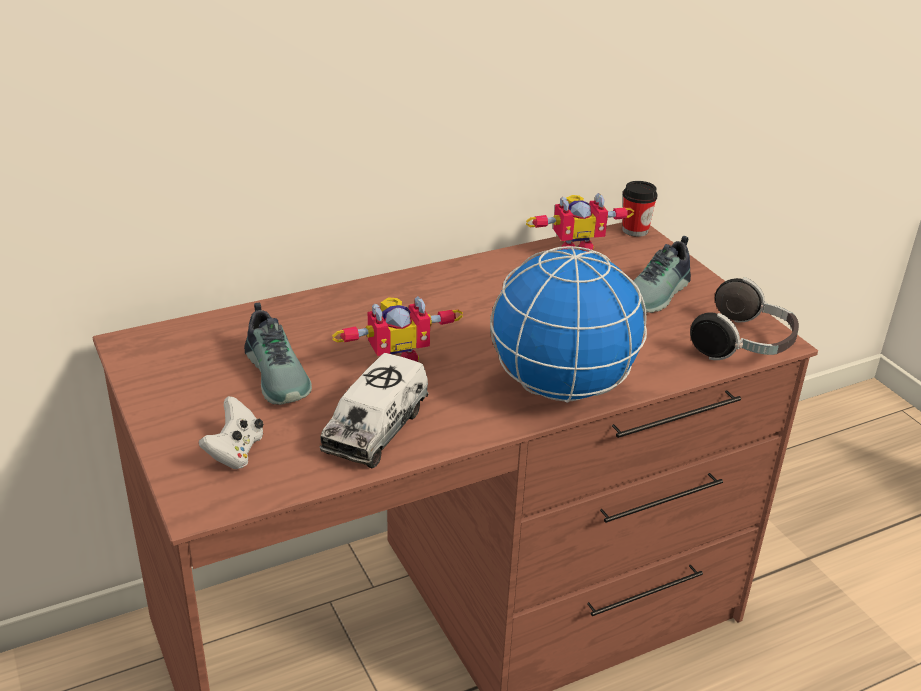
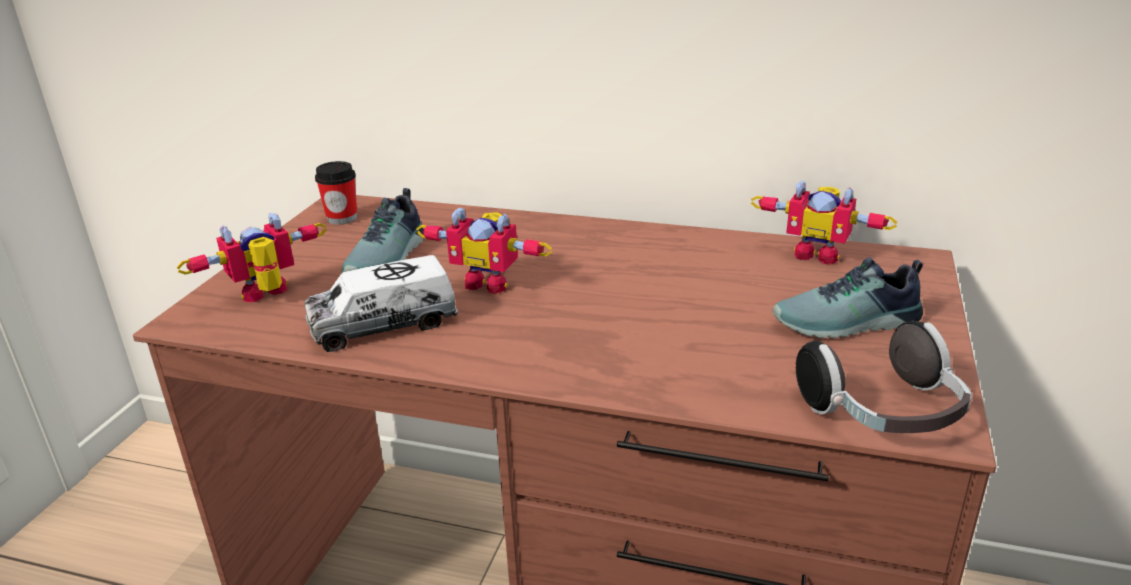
camera: 45 degrees right, 5 degrees down
(235, 452) = (268, 296): white game controller -> toy robot
(561, 388) = (593, 364): globe -> none
(635, 230) = (922, 258): cup -> cup (342, 218)

